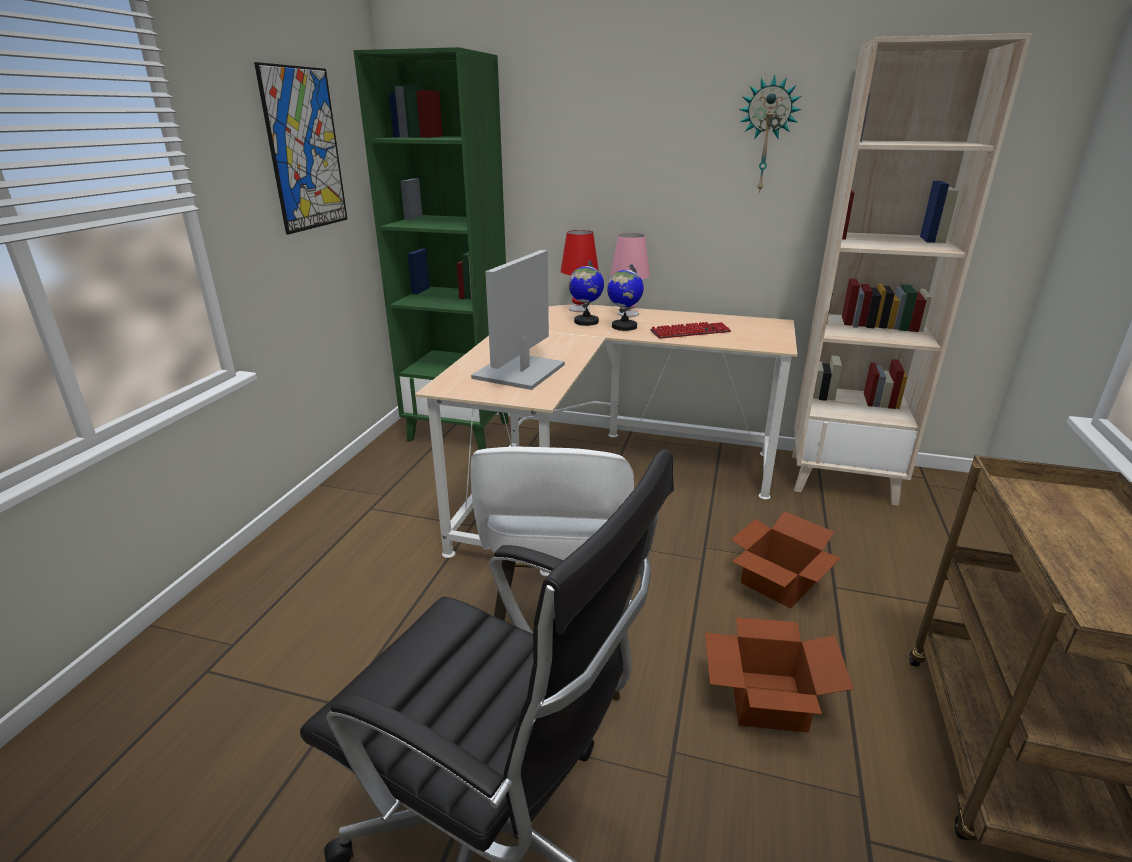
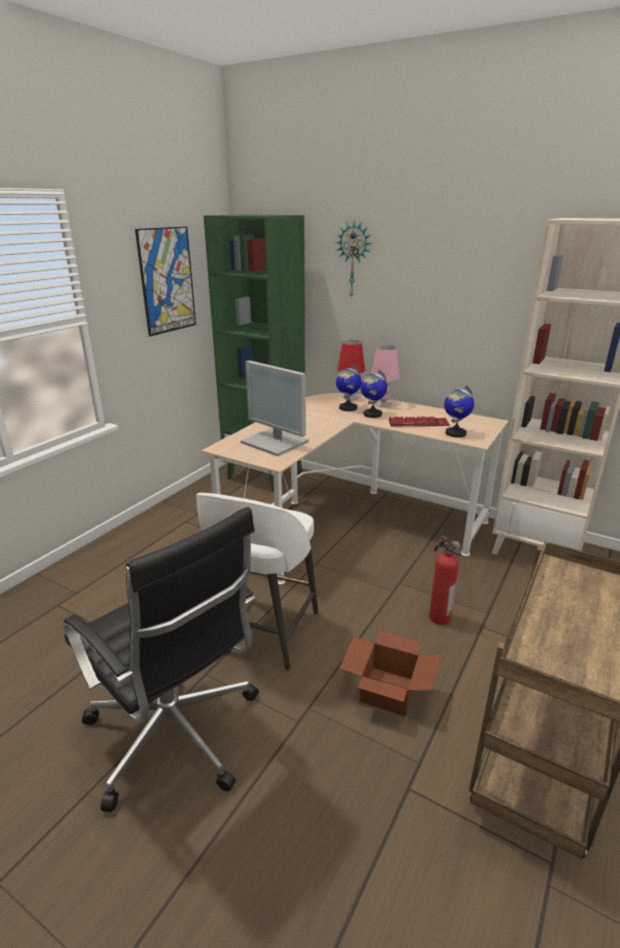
camera: 15 degrees right, 0 degrees up
(519, 372) = (276, 442): monitor -> monitor turned 90 degrees counterclockwise
(745, 340) = (455, 433): none -> globe
(766, 135) = (491, 280): wall clock -> wall clock (354, 260)
(776, 583) = (438, 616): cardboard box -> fire extinguisher

